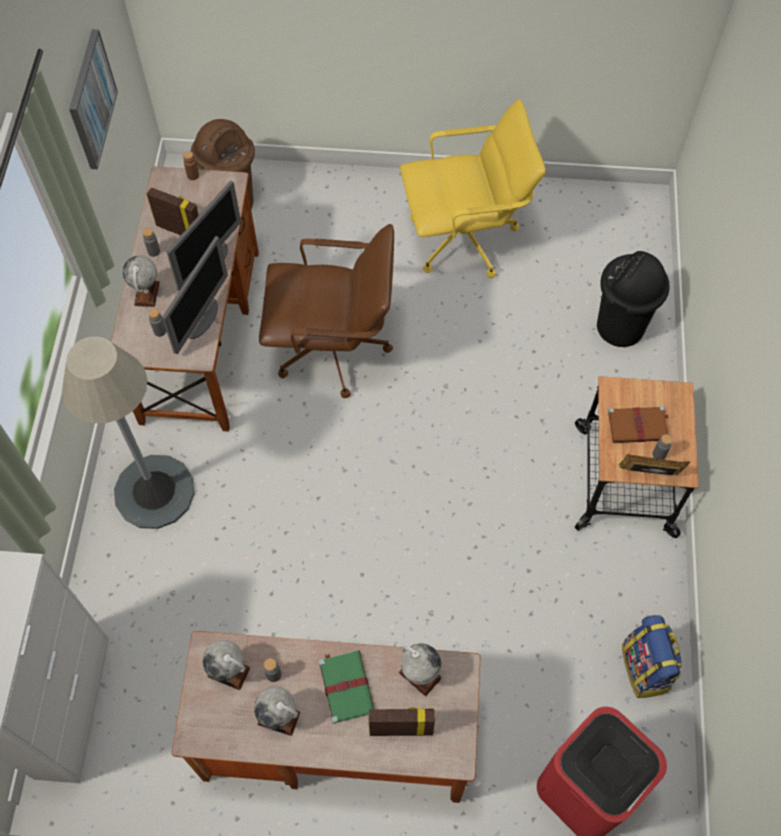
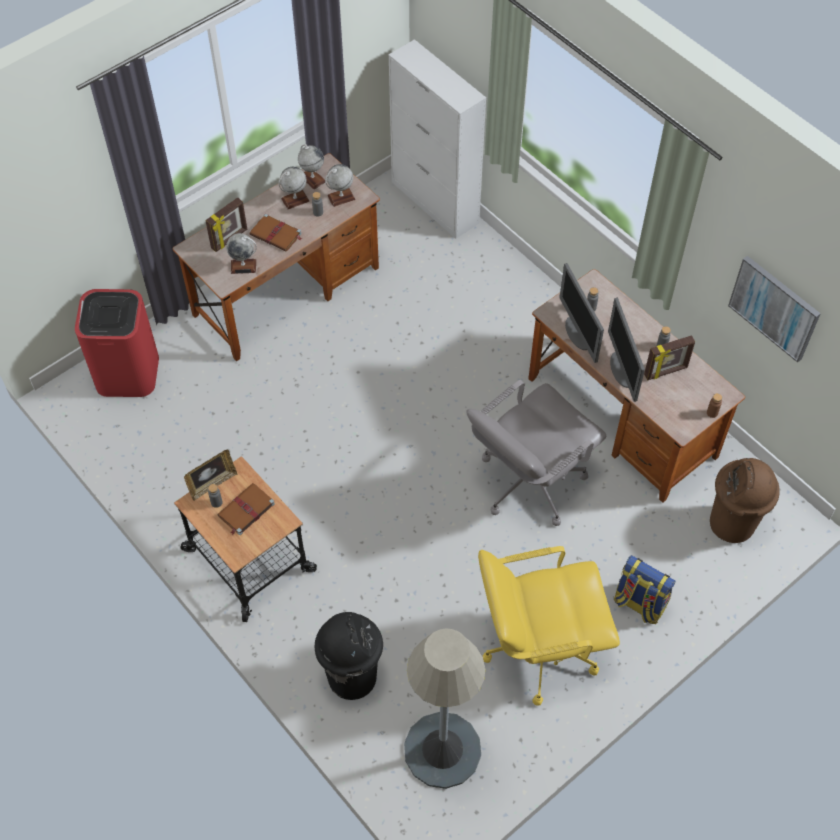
camera: 135 degrees right, 5 degrees down
(147, 294) = (628, 320): globe -> globe (312, 178)
(154, 492) = (526, 315): grey floor lamp -> grey floor lamp (442, 750)
(333, 350) = (529, 481): brown office chair -> grey office chair
(346, 686) = (276, 234): green book -> brown book
(464, 239) = (538, 647): yellow office chair -> yellow office chair turned 45 degrees clockwise
(646, 668) = (141, 457): backpack -> backpack (639, 603)

